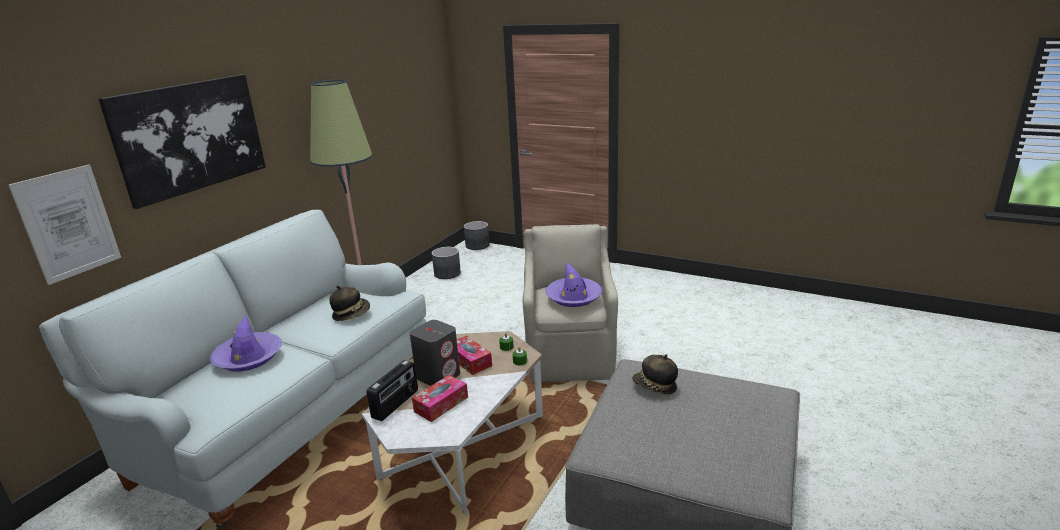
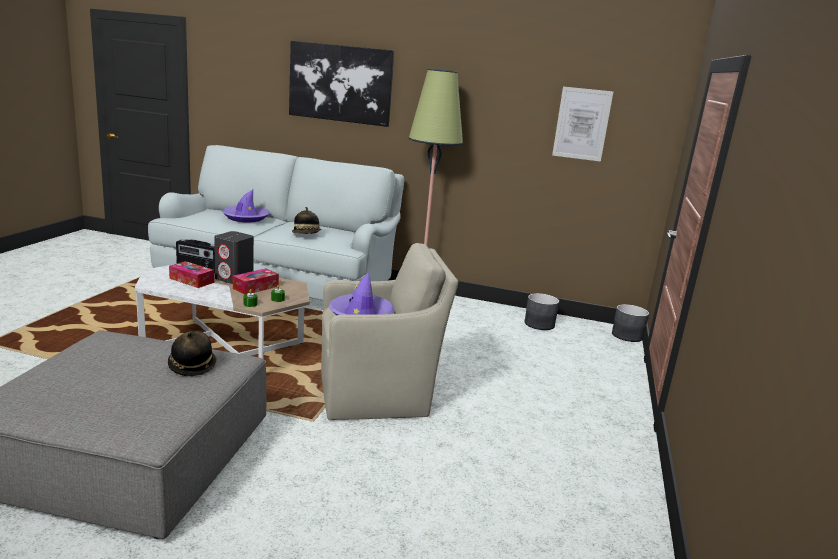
camera: 75 degrees right, 5 degrees down
(68, 223) = (256, 107): picture -> picture (582, 124)

